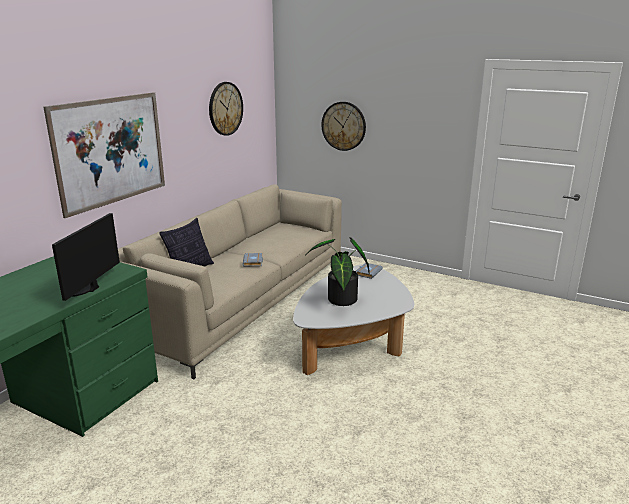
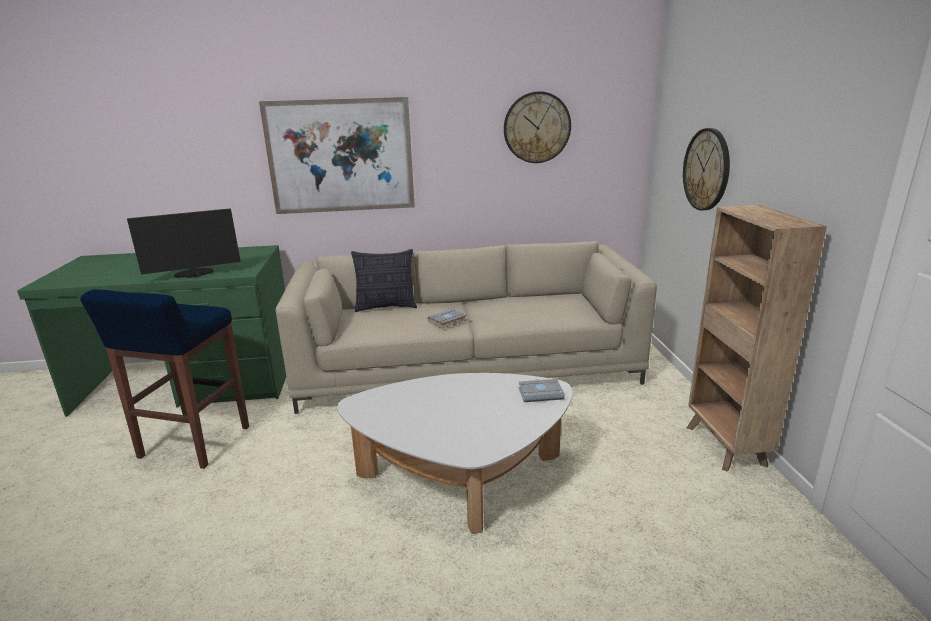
camera: 55 degrees right, 0 degrees up
(165, 436) = (194, 443): none -> blue stool
(340, 301) = (428, 406): potted plant -> none
(410, 274) = (725, 447): none -> brown bookcase

